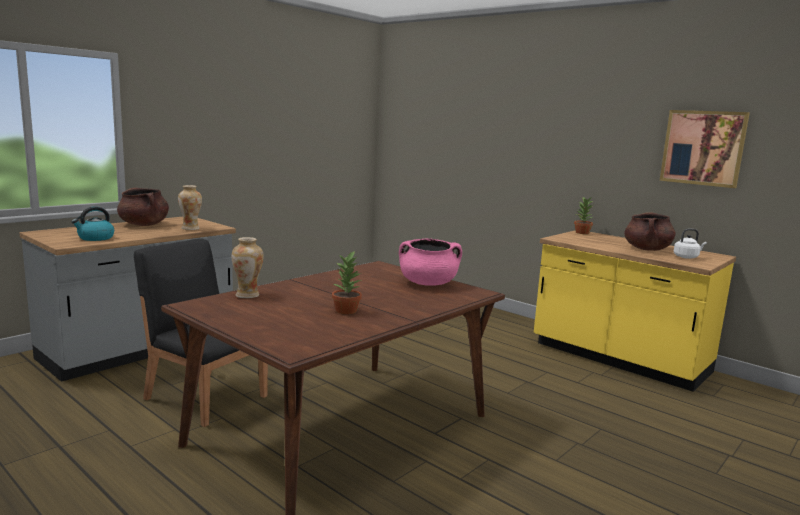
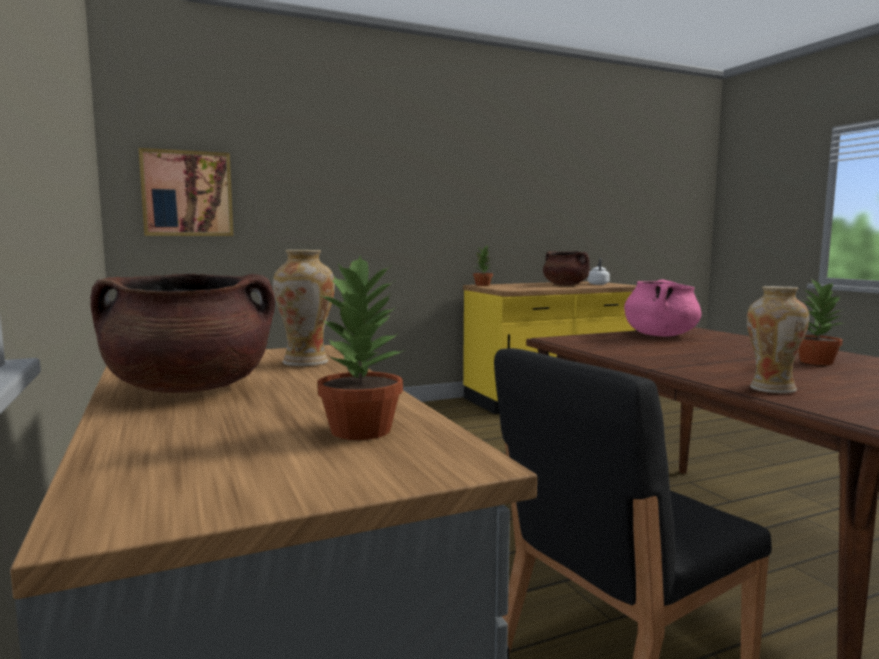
camera: 65 degrees left, 5 degrees down
(95, 238) = (362, 430): kettle -> potted plant
(703, 148) = (560, 190): picture -> picture (187, 194)

